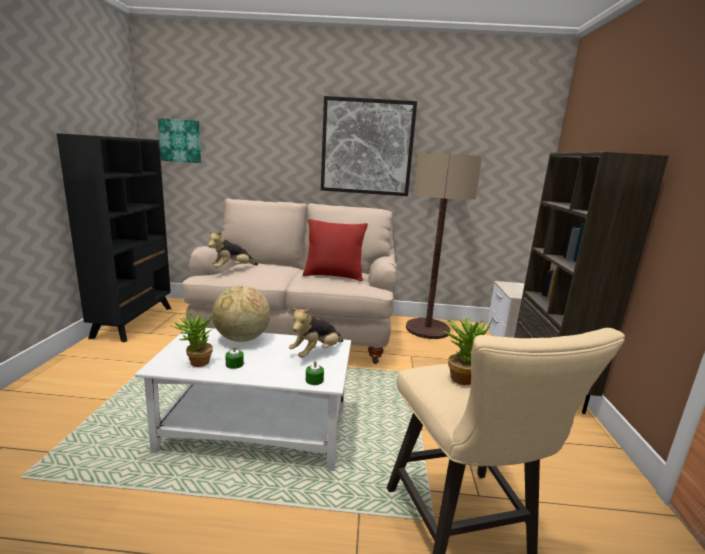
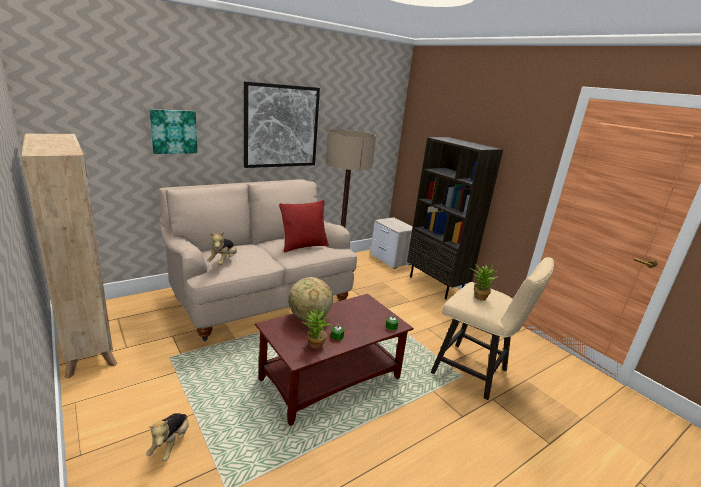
camera: 40 degrees left, 5 degrees up
(134, 322) = (87, 343): black bookcase -> beige bookcase
(180, 141) = (82, 128): picture -> picture (173, 131)
(257, 430) = (331, 378): white coffee table -> brown coffee table
(316, 353) = (365, 310): plush toy -> plush toy (170, 444)

